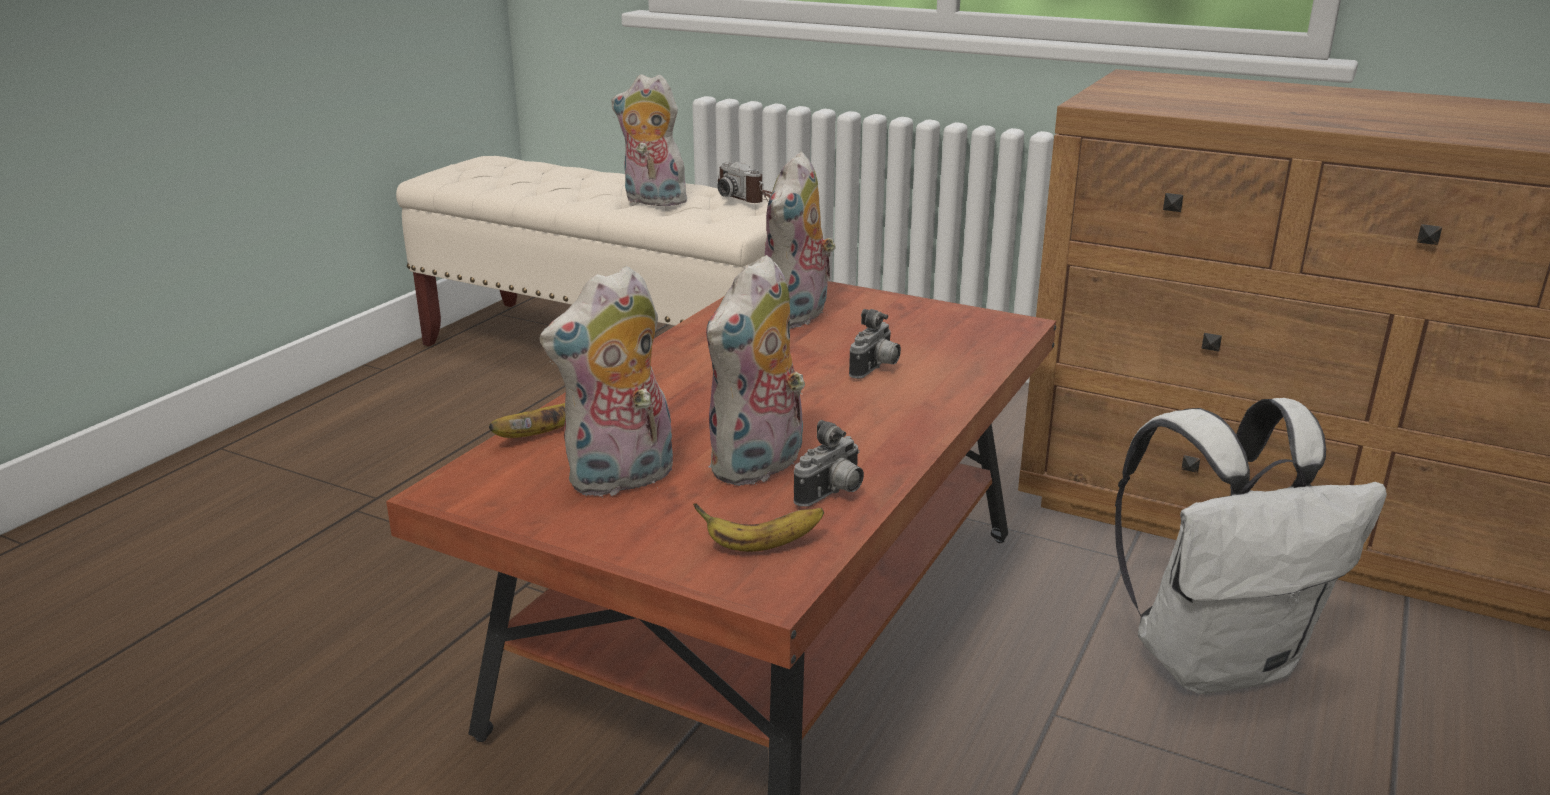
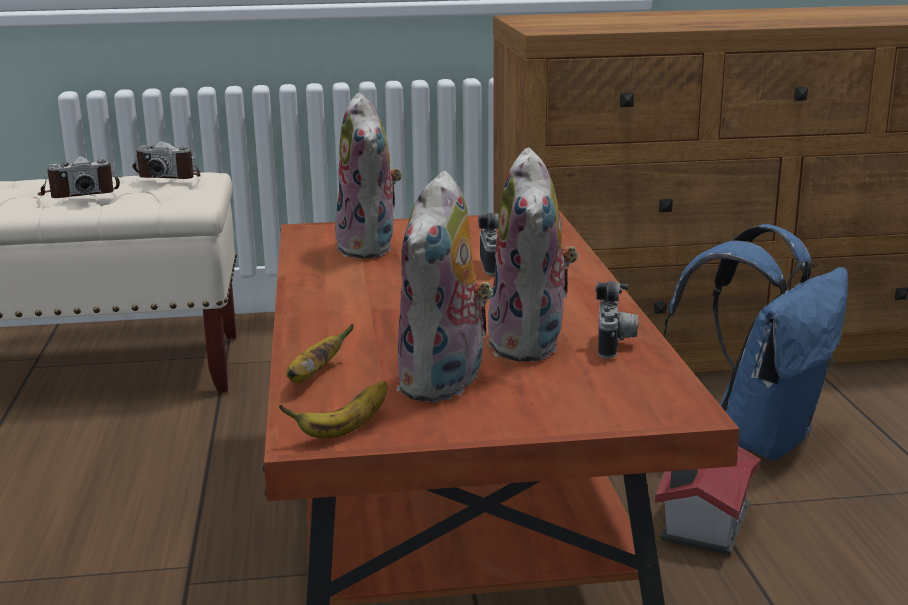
camera: 35 degrees left, 5 degrees down
(652, 201) = (79, 194): plush toy -> camera
(761, 546) = (628, 389): banana -> banana (344, 430)
(1022, 728) = (702, 524): none -> toy house
(1216, 659) = (758, 437): white backpack -> blue backpack

